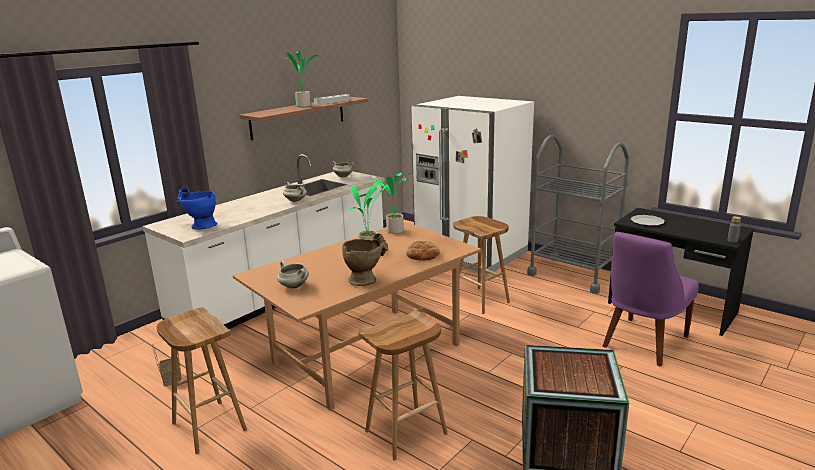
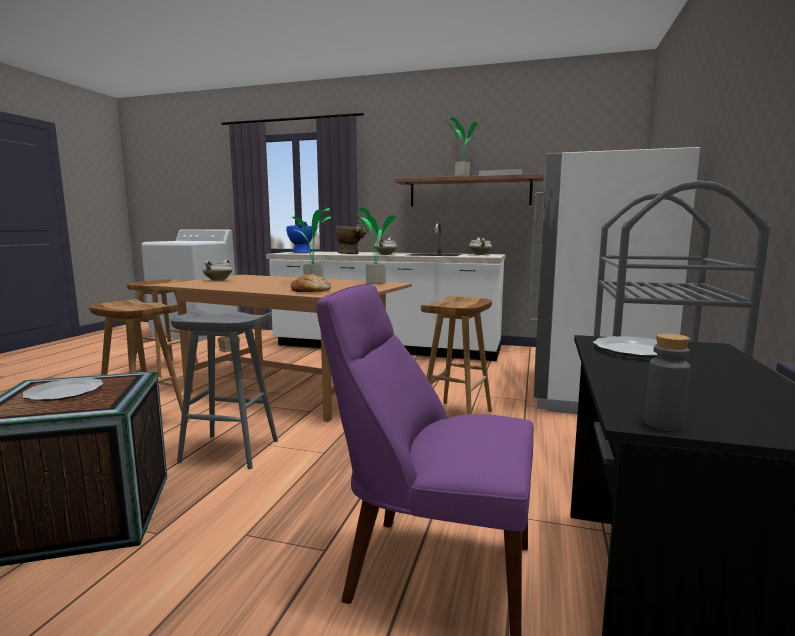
camera: 65 degrees right, 10 degrees down
(366, 279) = (236, 287): beige vase -> beige vase (351, 254)
(491, 389) = (228, 451): none -> grey stool
(567, 373) = (65, 392): none -> plate

